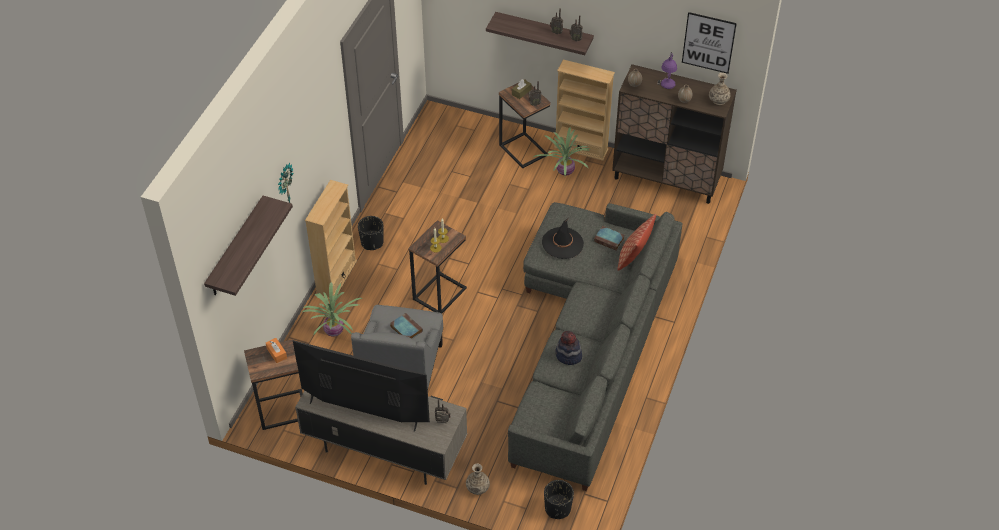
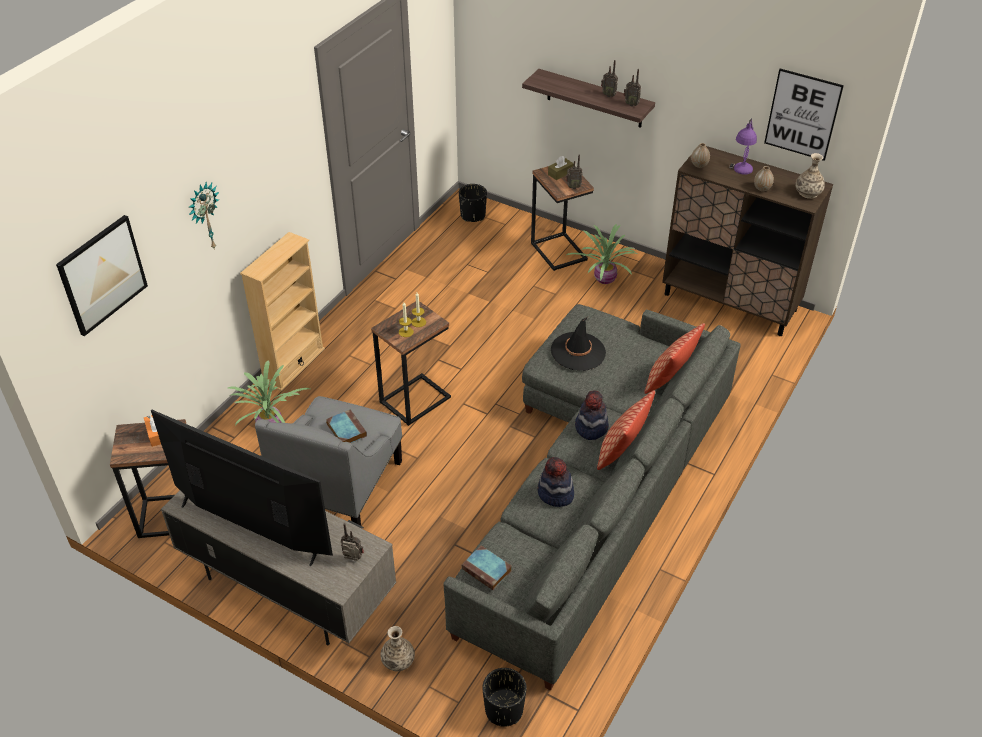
camera: 10 degrees right, 5 degrees down
(236, 248) = (102, 275): shelf -> picture
(372, 242) = (349, 330): black planter -> black planter (473, 215)
(581, 148) = (629, 257): beige bookcase -> none
(583, 302) = (591, 427): none -> hat
(609, 240) = (641, 355): book -> book (487, 570)
(609, 317) = (621, 452): none -> pillow

